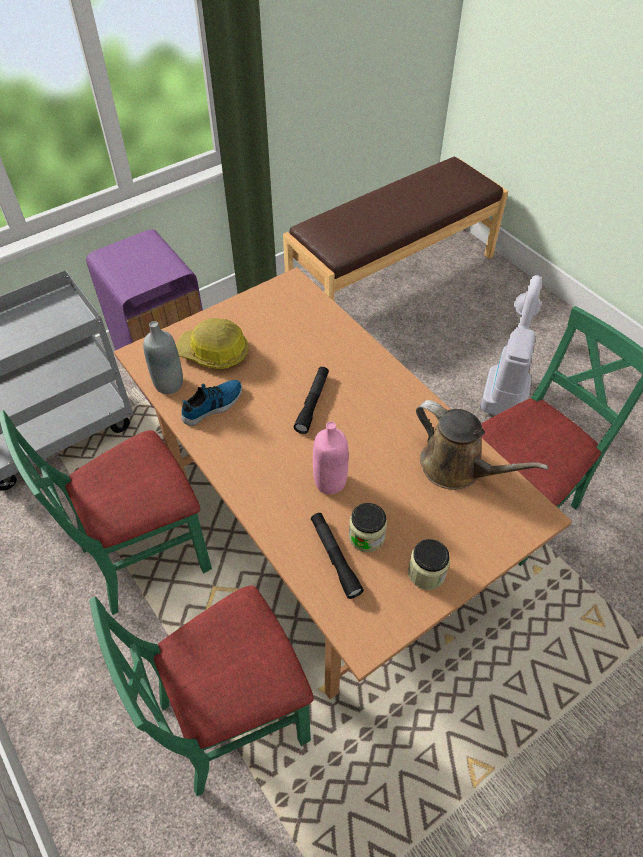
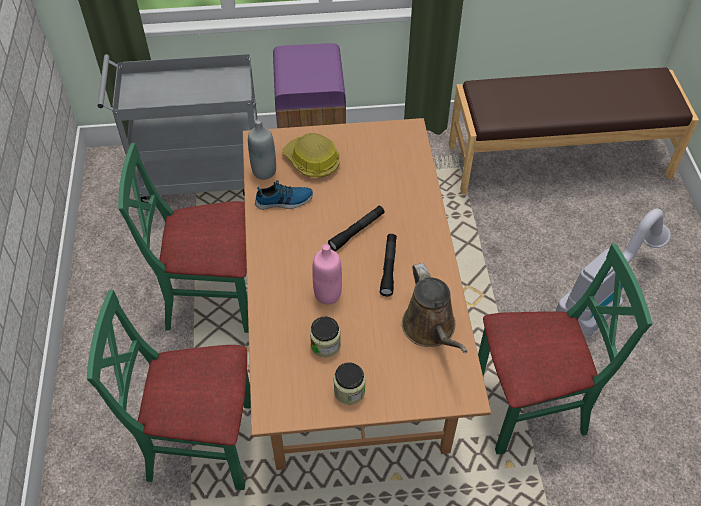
camera: 30 degrees right, 0 degrees up
(335, 557) = (293, 348): black flashlight -> black flashlight (388, 267)

